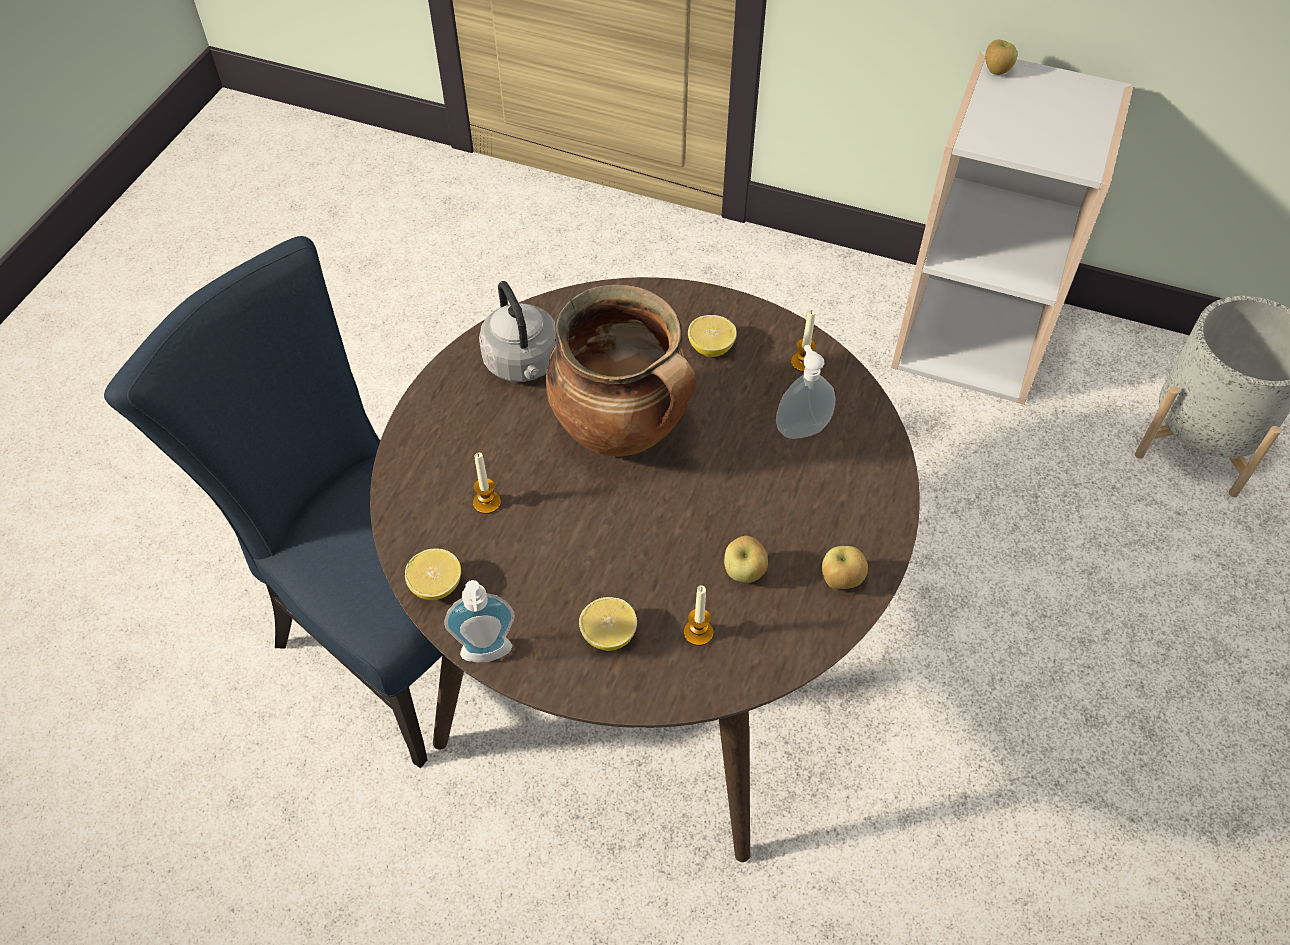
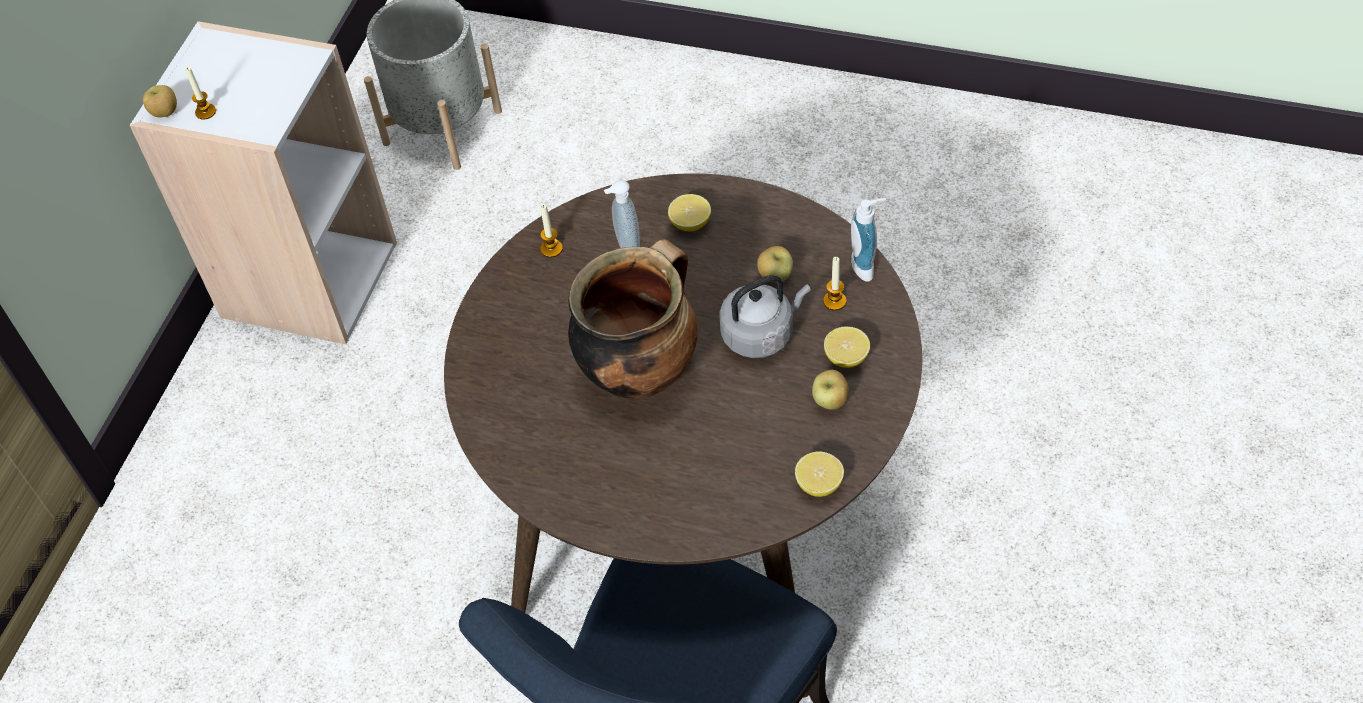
camera: 90 degrees left, 0 degrees up
(487, 502) = (727, 461): candle -> candle (205, 112)
(487, 656) = (879, 436): soap dispenser -> soap dispenser (867, 265)
(523, 364) = (562, 457): grey kettle -> grey kettle (761, 334)
(711, 348) = (536, 315): lemon -> lemon (690, 223)
(840, 581) = (774, 218): apple -> apple (830, 401)

